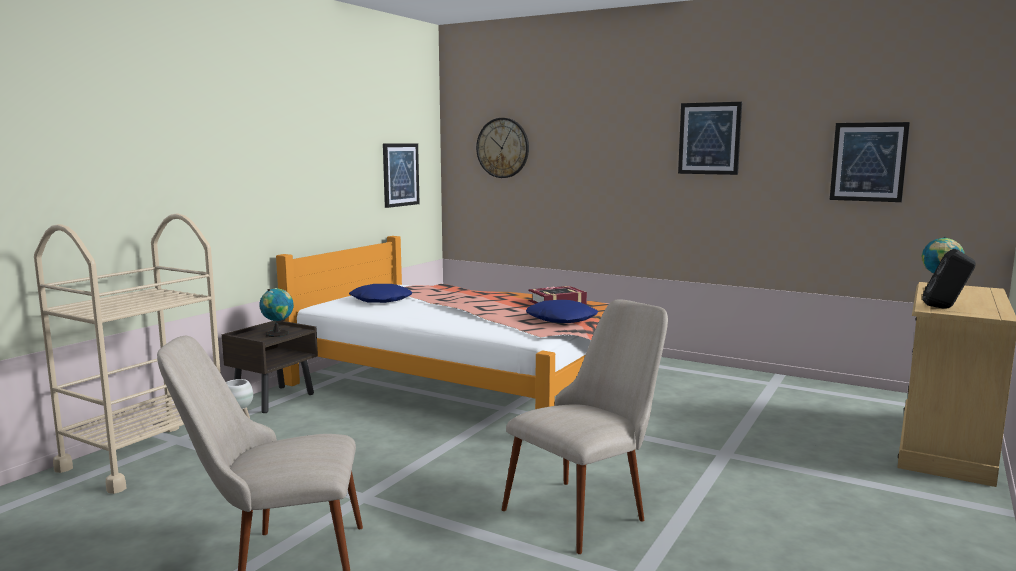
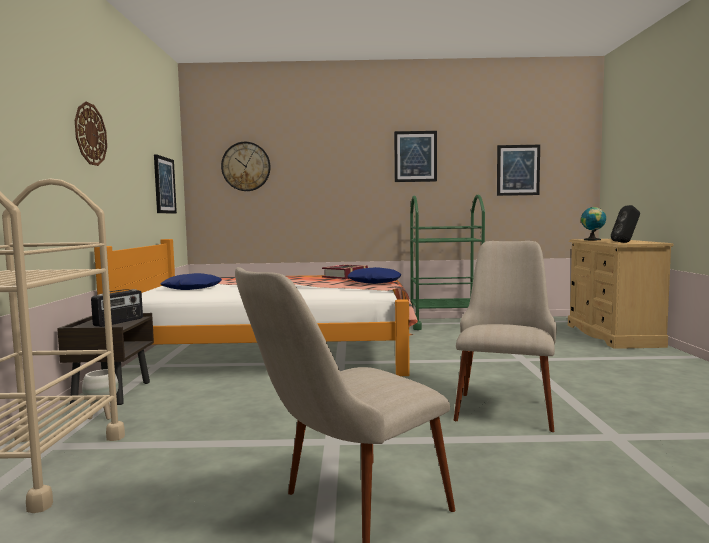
camera: 30 degrees left, 5 degrees down
(278, 143) = (90, 134): none -> wall clock
(278, 333) = (119, 322): globe -> radio
(722, 378) = (445, 324): none -> green cart

